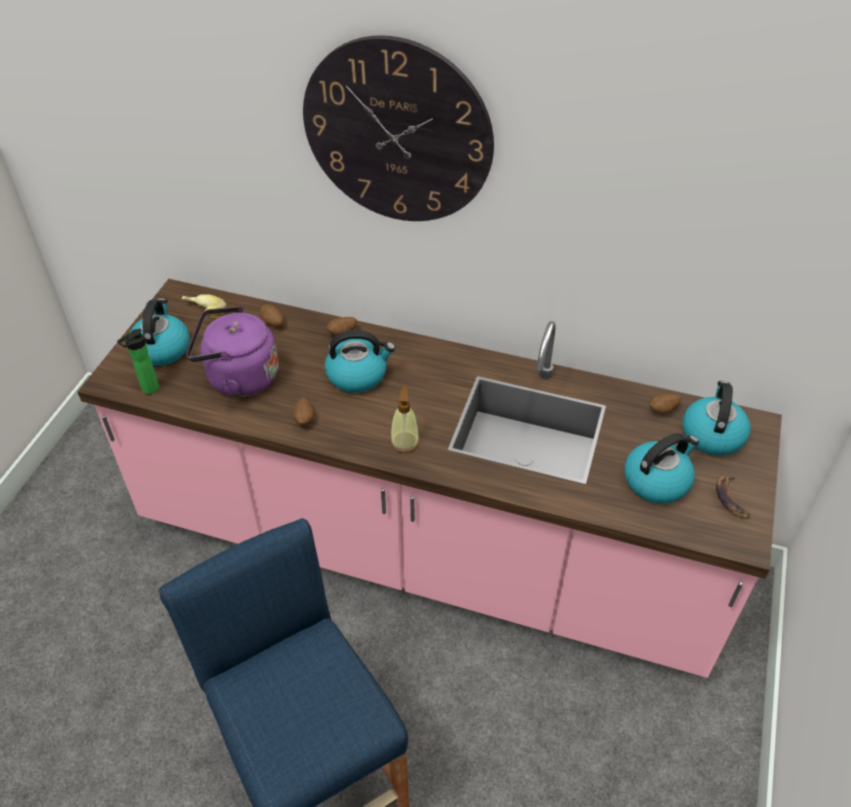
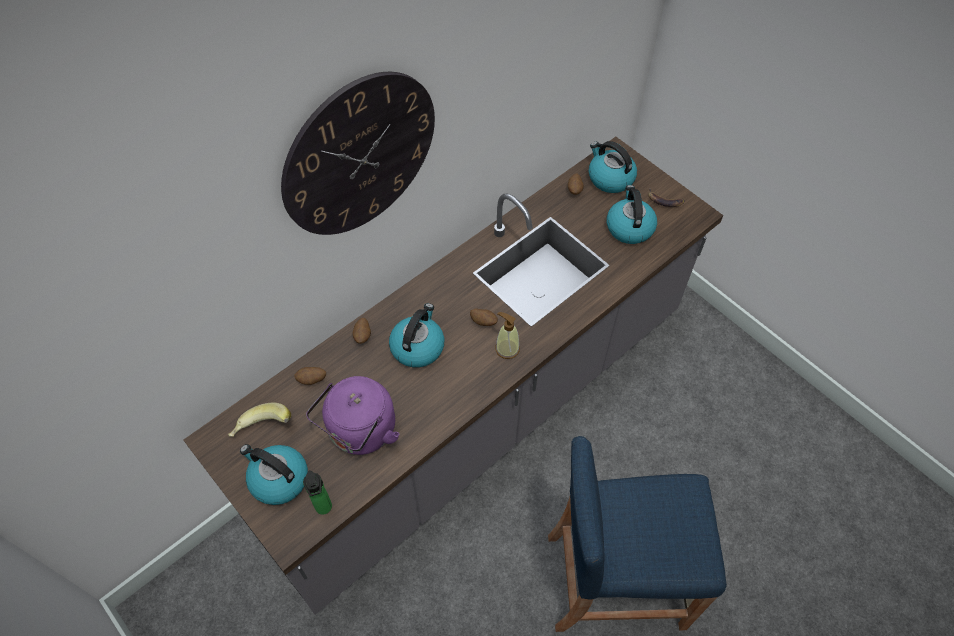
camera: 60 degrees left, 10 degrees up
(304, 419) = (440, 404): potato -> potato (483, 322)
(425, 549) = (476, 415): pink counter -> grey counter

